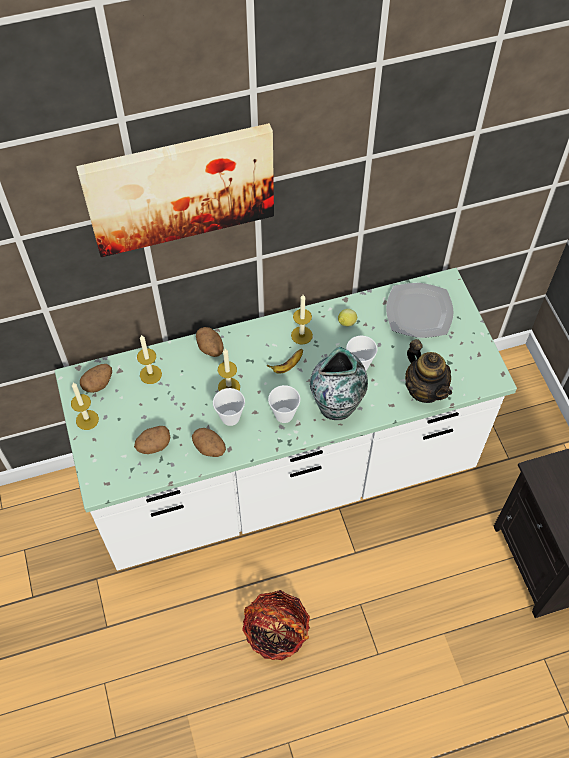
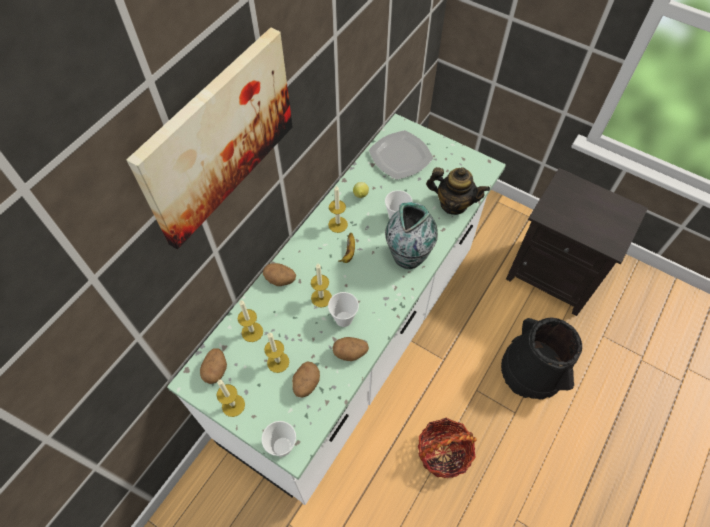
camera: 40 degrees left, 0 degrees up
(148, 412) = (278, 362): none -> candle
(284, 415) = (379, 288): cup -> cup (282, 446)
(435, 631) = (533, 369): none -> black bucket

